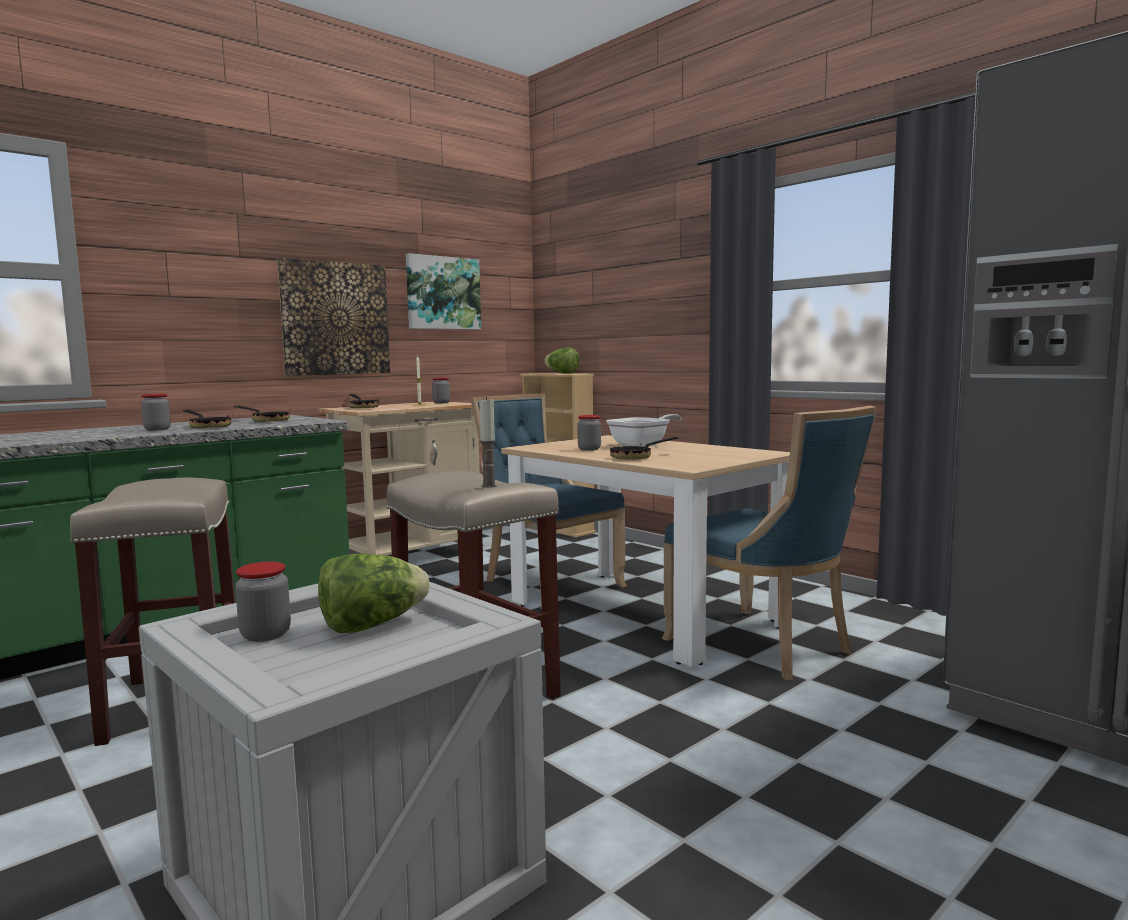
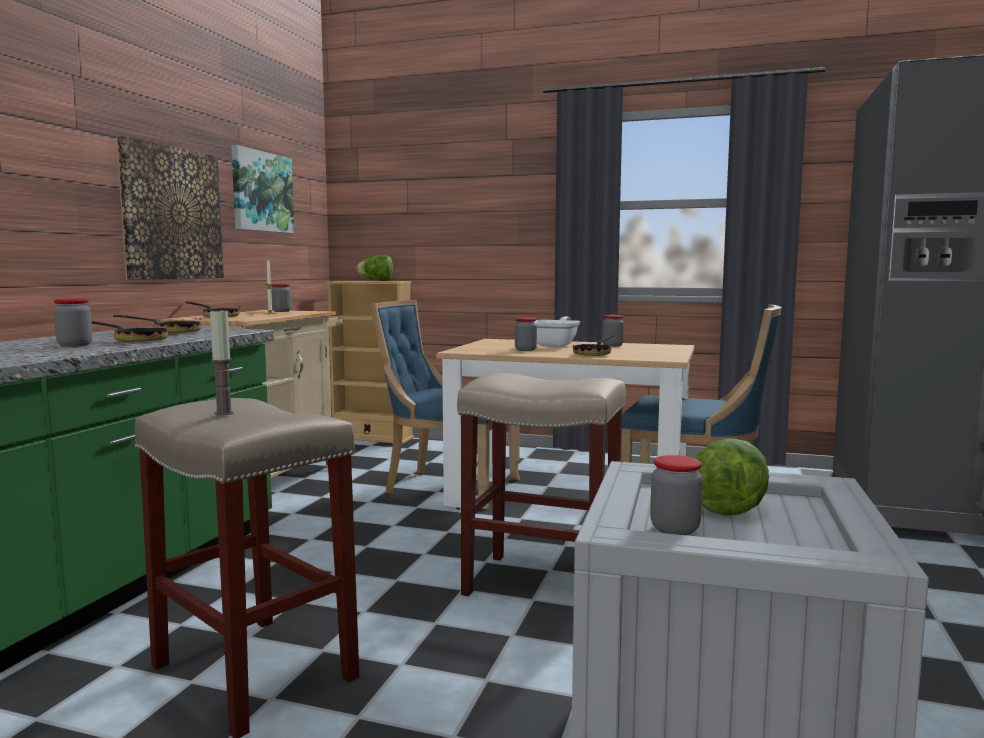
camera: 30 degrees left, 0 degrees up
(489, 486) = (592, 381): candle -> candle (224, 413)
(699, 449) = (612, 345): none -> jar

